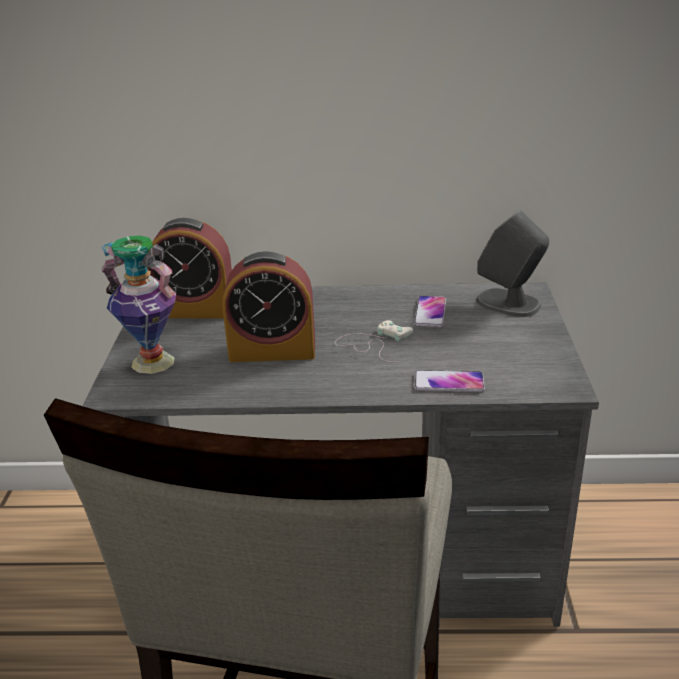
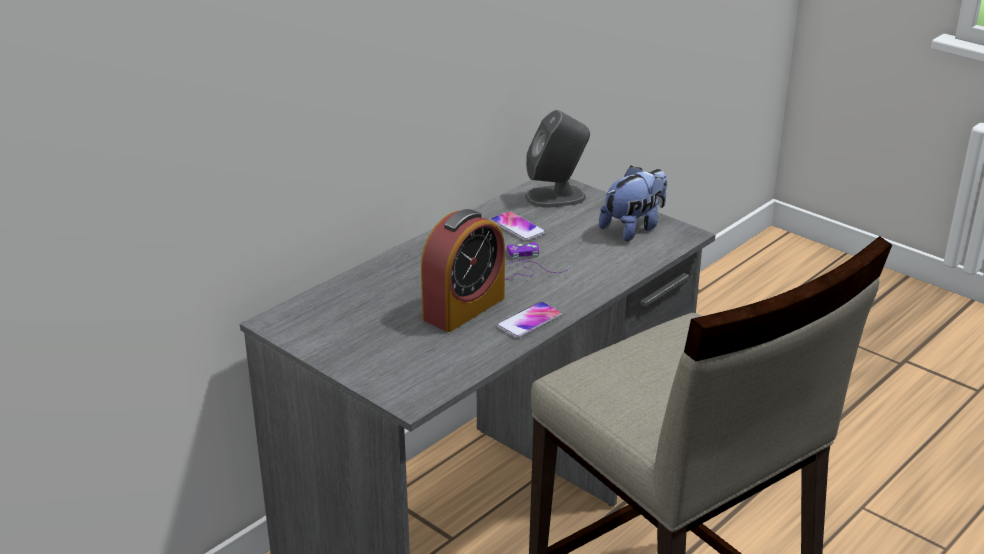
camera: 50 degrees left, 0 degrees up
(152, 362) = (390, 365): vase -> none
(195, 310) = (332, 313): alarm clock -> none
(374, 343) = (524, 266): white game controller -> purple game controller
(449, 382) = (619, 266): phone -> phone (529, 321)
(527, 358) = (634, 228): none -> plush toy

